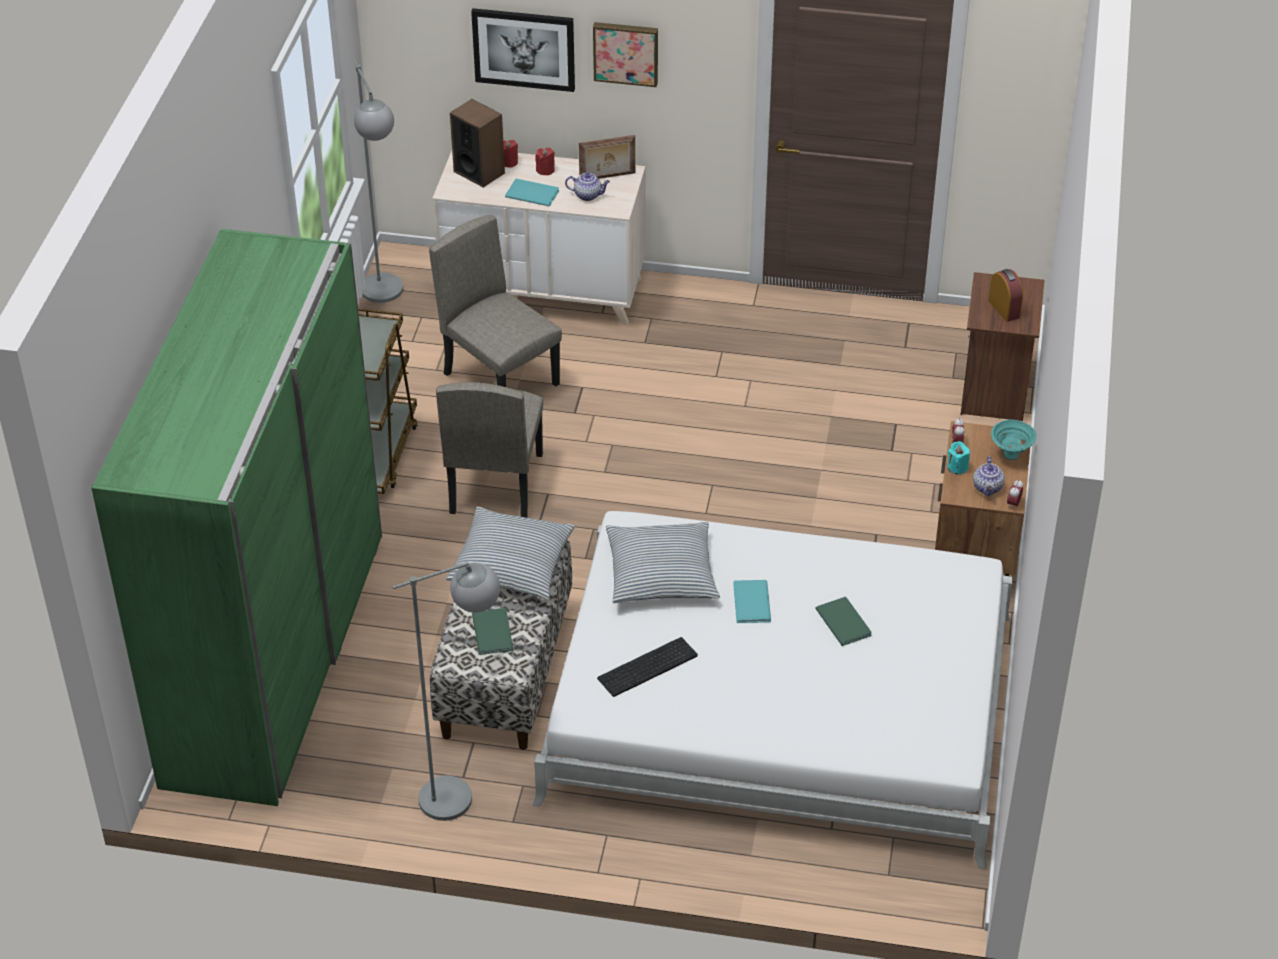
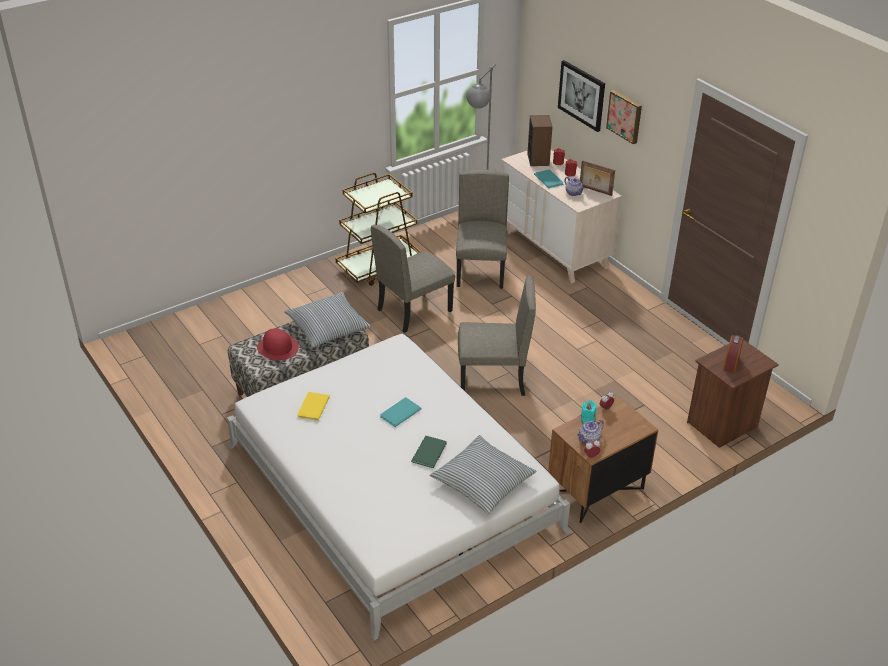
camera: 45 degrees right, 5 degrees down
(274, 658) = (227, 318): green wardrobe -> none
(463, 793) = (211, 420): grey floor lamp -> none
(494, 631) = (278, 347): green book -> red hat
(647, 668) = (312, 407): keyboard -> yellow book
(661, 573) = (382, 373): pillow -> pillow (483, 481)
(705, 506) = (492, 379): none -> beige chair
(1011, 456) = (626, 433): turquoise bowl -> none

